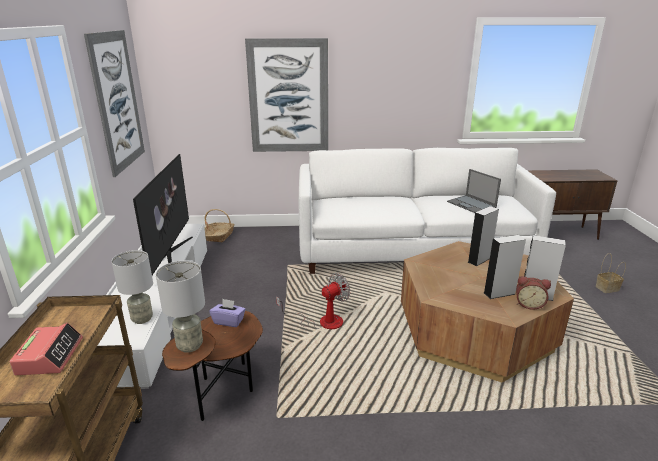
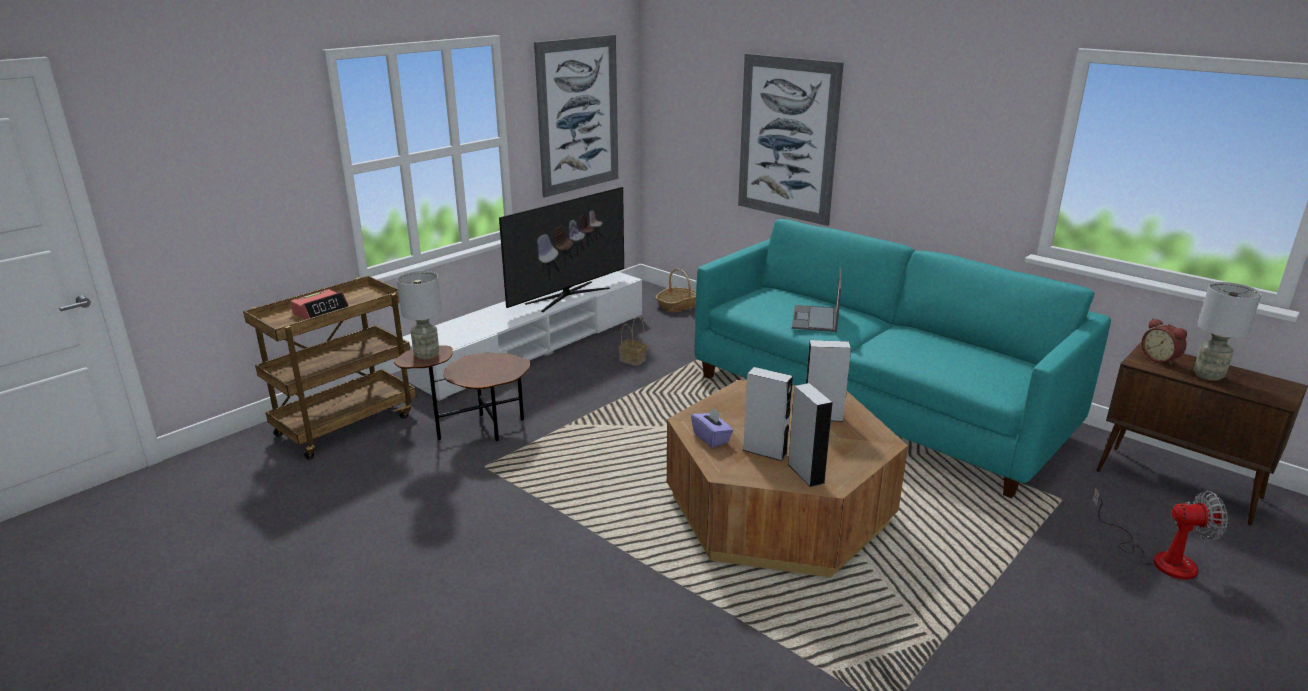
camera: 45 degrees right, 0 degrees up
(142, 318) = (466, 337): grey table lamp -> grey table lamp (1208, 375)
(229, 321) = (504, 362): purple tissue box -> purple tissue box (711, 438)
(322, 321) = (639, 422): fan -> fan (1159, 558)
(412, 250) = (874, 405): white sofa -> turquoise sofa
(472, 204) = (943, 356): laptop -> laptop (815, 319)
(529, 304) = (772, 475): alarm clock -> alarm clock (1160, 359)
(607, 288) = (1090, 576): basket -> basket (633, 360)

